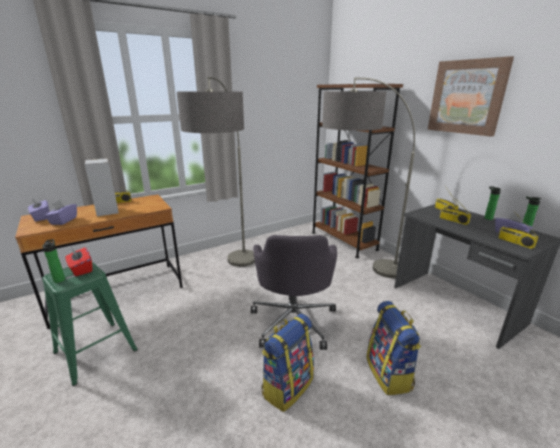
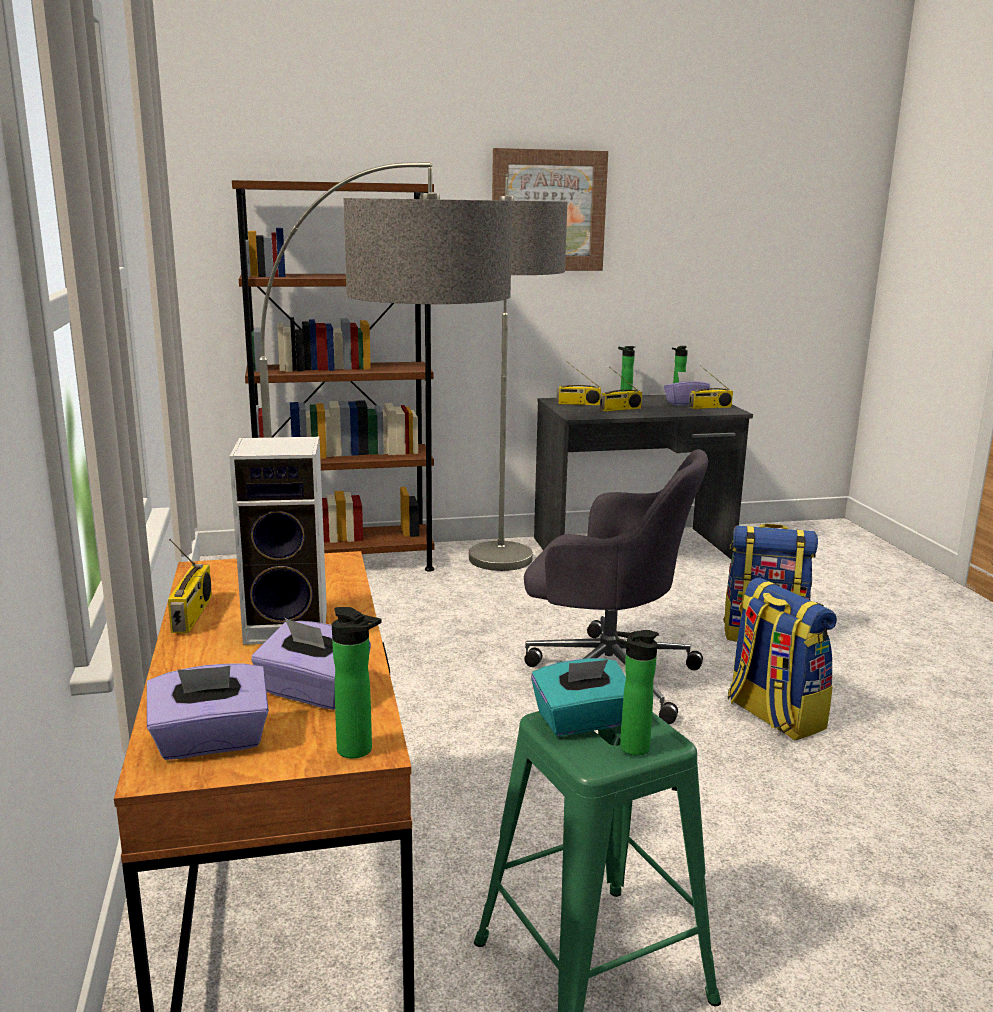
camera: 70 degrees left, 5 degrees down
(26, 230) = (359, 751): none -> bottle
(81, 269) = (582, 721): red tissue box -> turquoise tissue box

